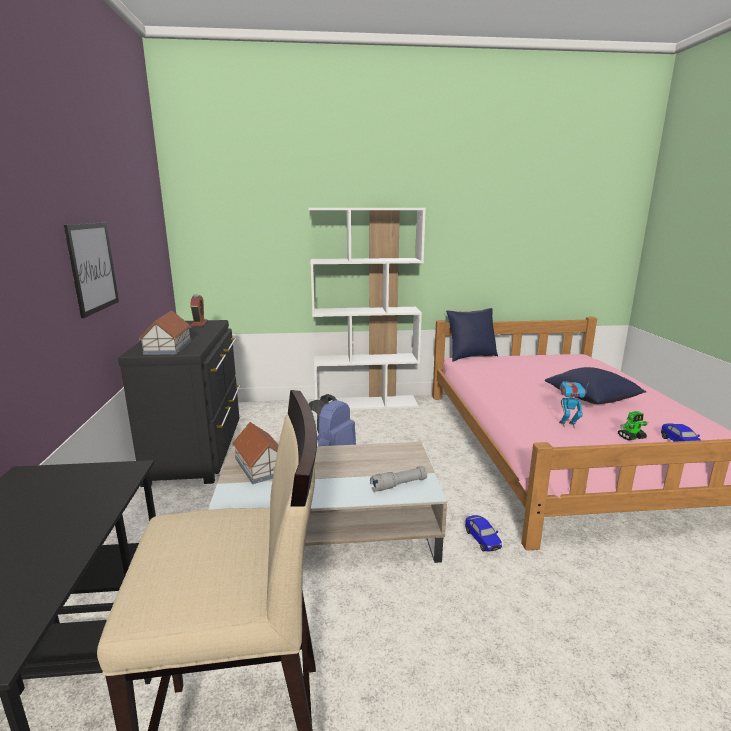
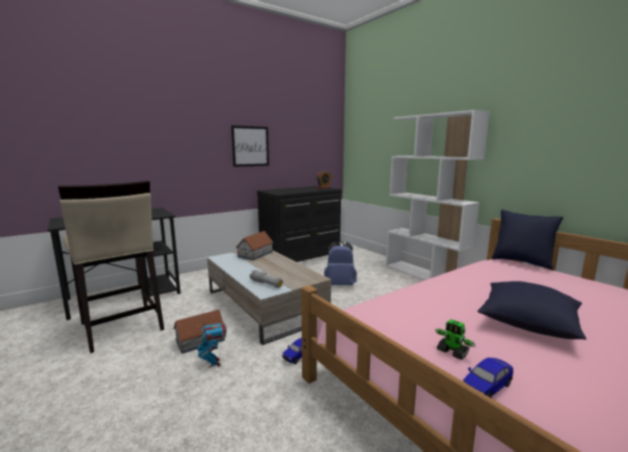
camera: 60 degrees right, 5 degrees down
(167, 347) = (278, 191): toy house -> toy house (199, 340)
(567, 425) = (427, 316): toy robot -> toy robot (214, 363)

